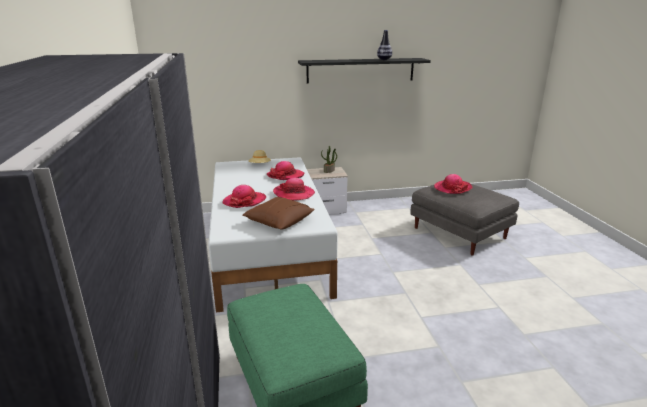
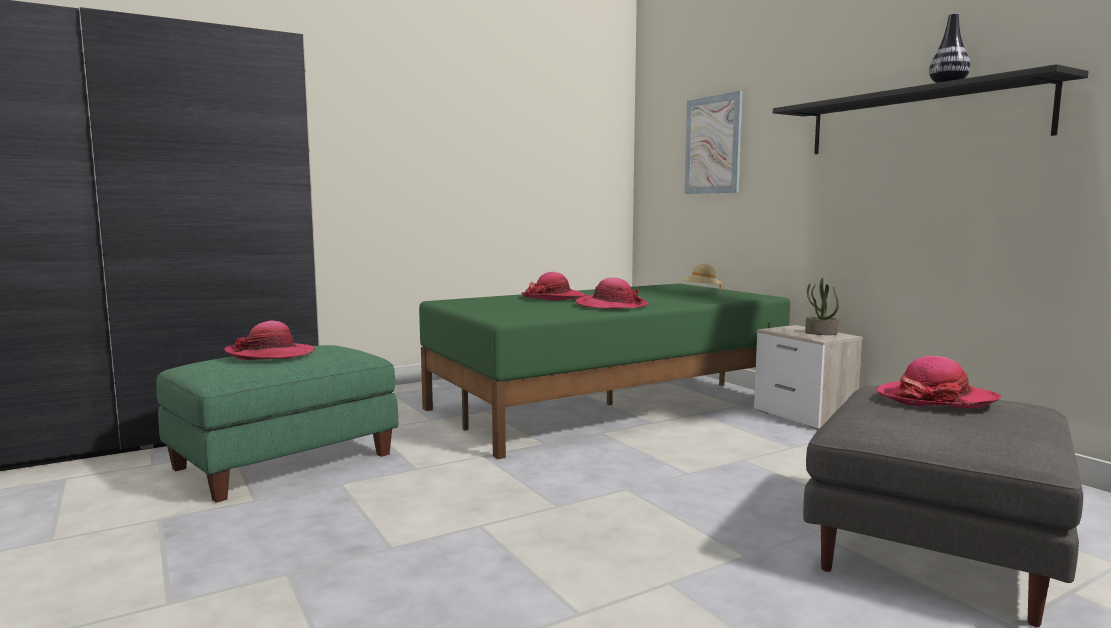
camera: 70 degrees right, 15 degrees down
(229, 74) = (713, 145): none -> picture
(269, 247) = (609, 405): white bed -> green bed
(279, 221) = (501, 309): brown pillow -> none
(285, 175) = (681, 299): hat -> hat (270, 354)

